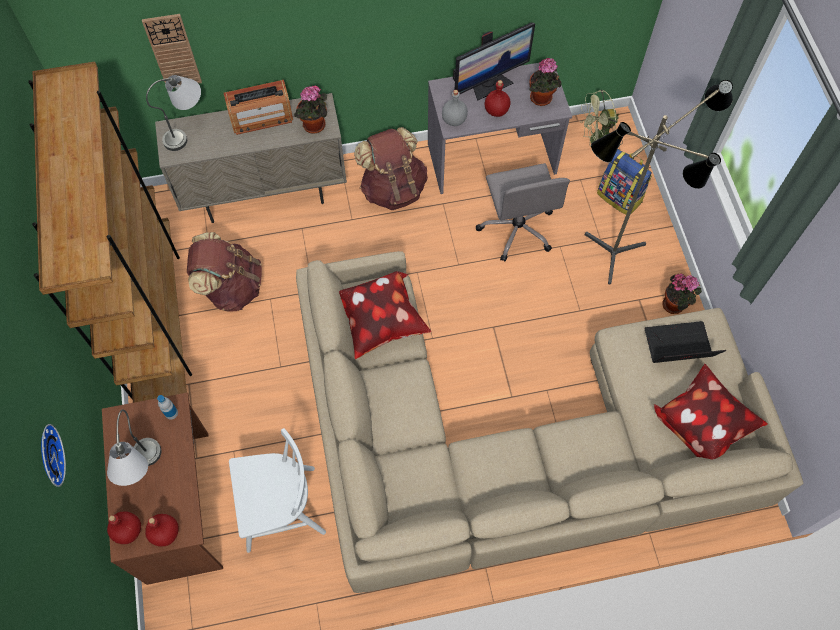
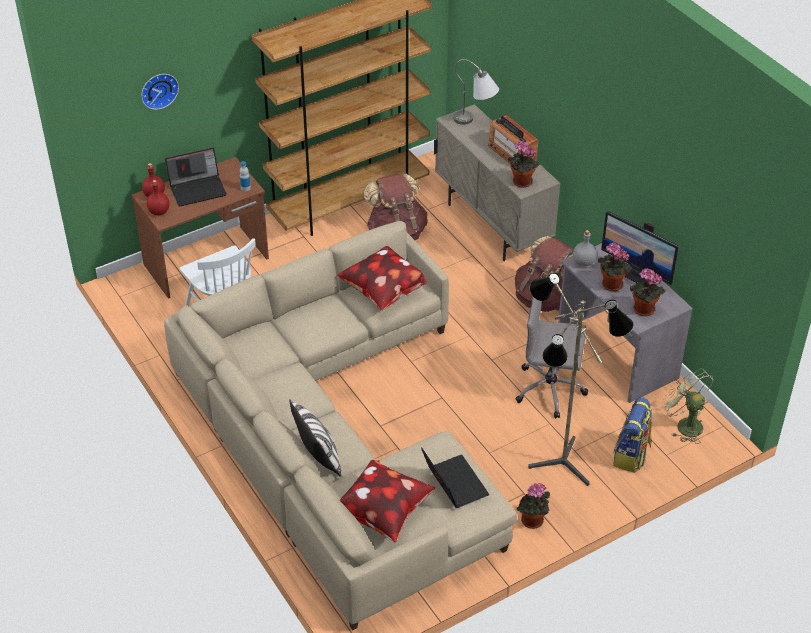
camera: 70 degrees right, 20 degrees down
(144, 471) = (198, 189): grey table lamp -> laptop
(173, 51) = (500, 60): wall clock -> none
(496, 111) = (610, 285): red bottle -> potted plant
(517, 229) = (551, 389): grey office chair -> grey office chair turned 45 degrees clockwise
(604, 465) = (318, 457): none -> pillow

